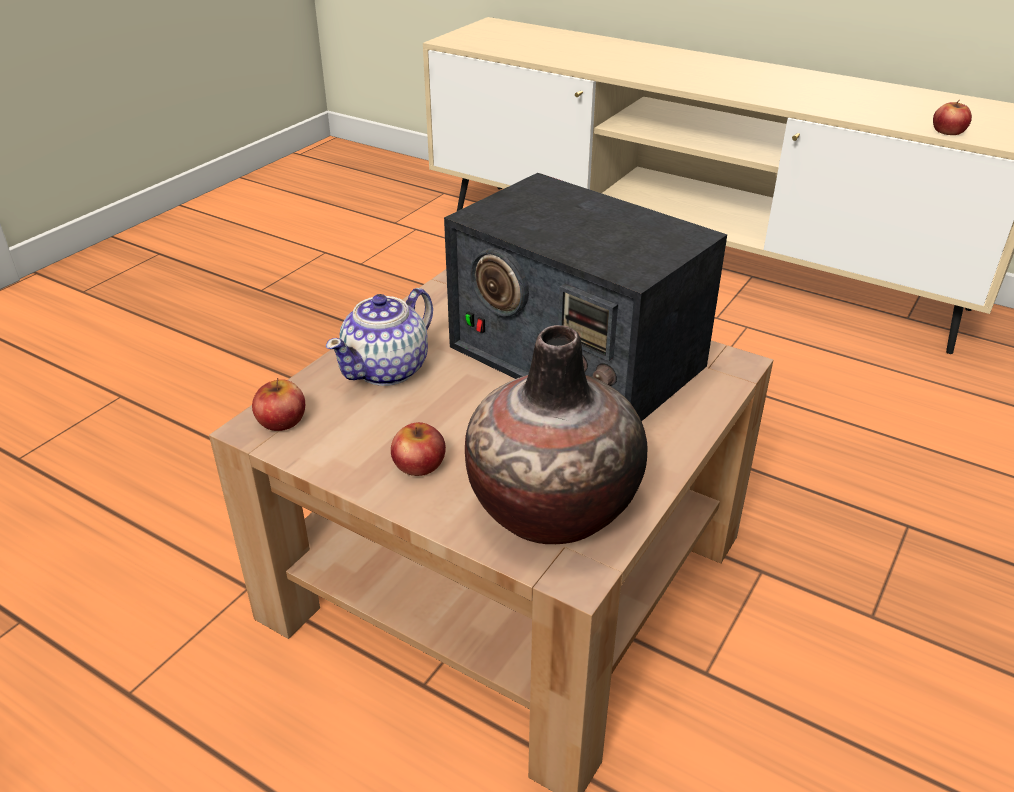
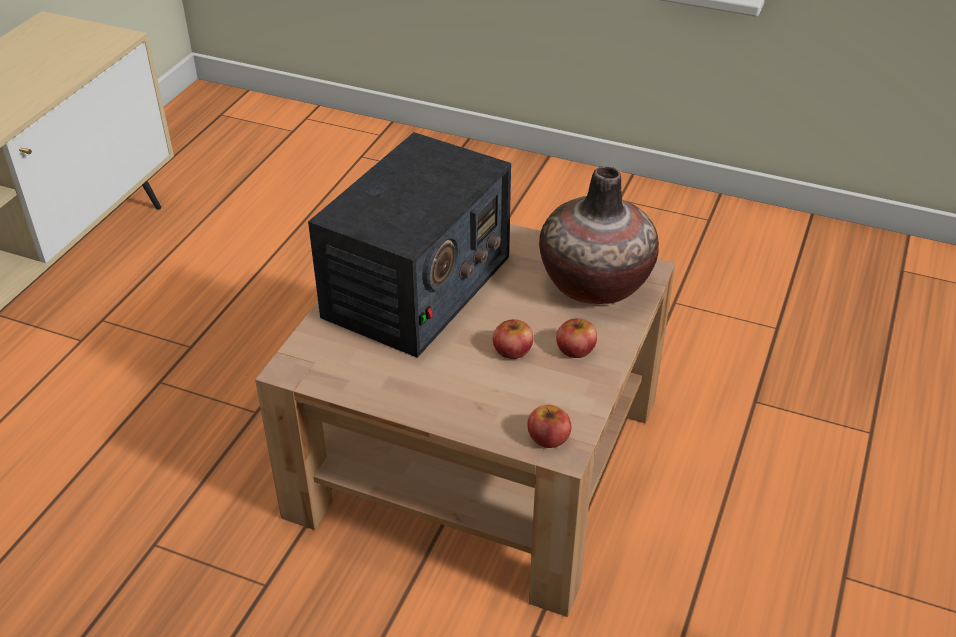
camera: 100 degrees left, 5 degrees up
(387, 369) = (459, 389): teapot -> none
(948, 131) = (81, 63): apple -> apple (512, 349)

